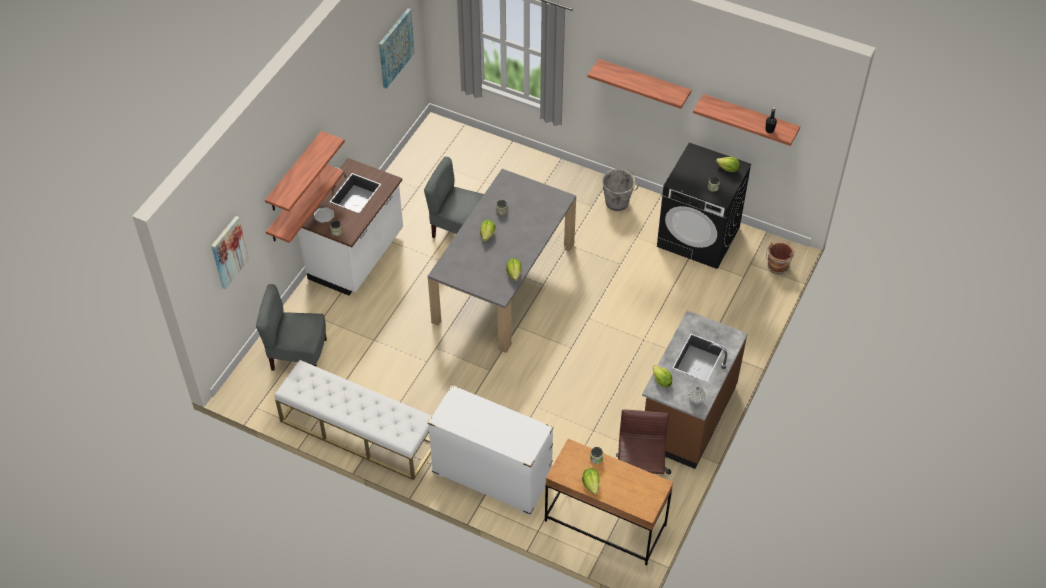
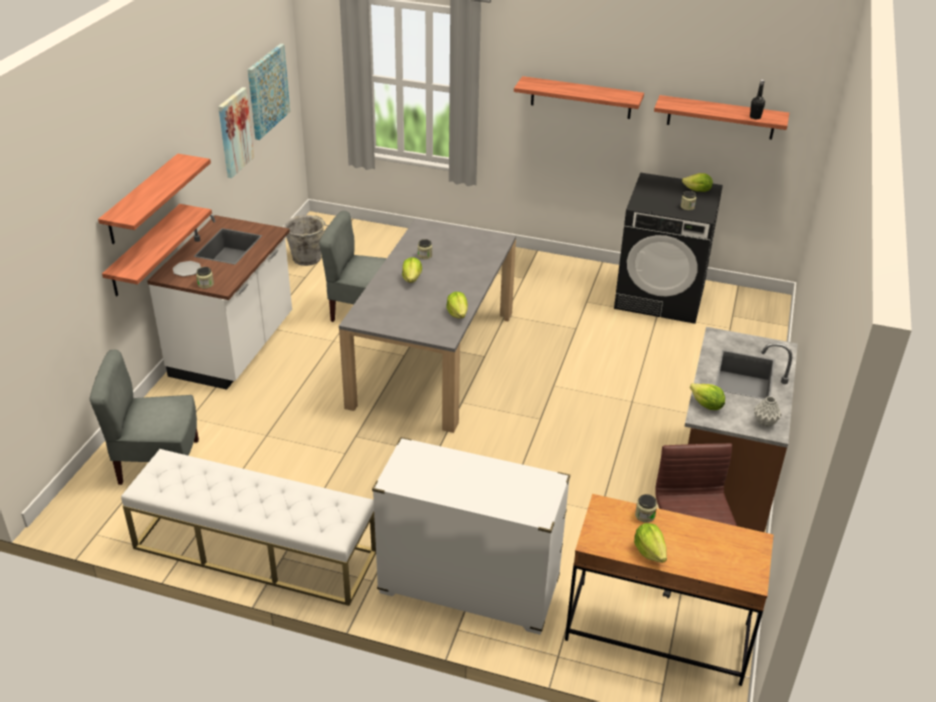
camera: 10 degrees left, 15 degrees down
(228, 252) = (42, 281): picture -> picture (234, 132)
(618, 203) = (553, 273): grey bucket -> grey bucket (308, 258)
(777, 267) = (766, 316): brown bucket -> none

